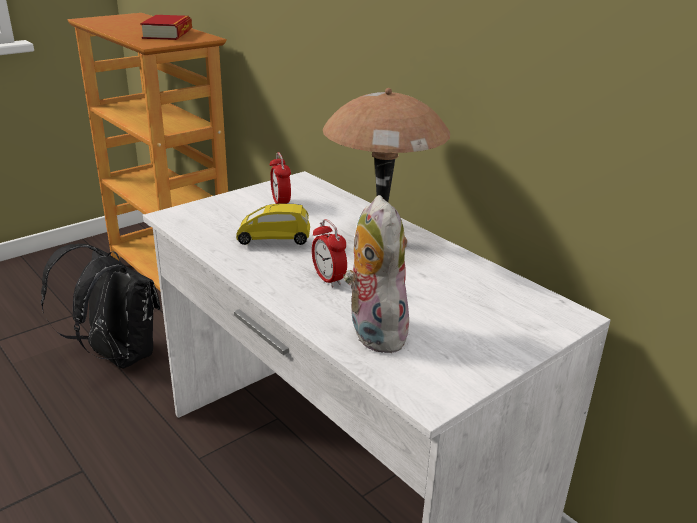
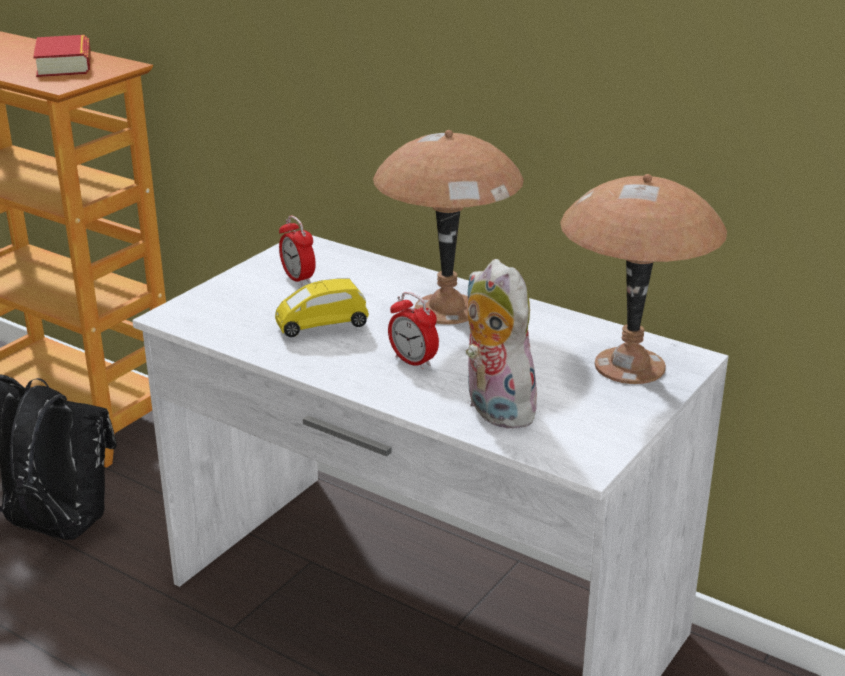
camera: 15 degrees left, 0 degrees up
(512, 314) = (629, 366): none -> brown table lamp

